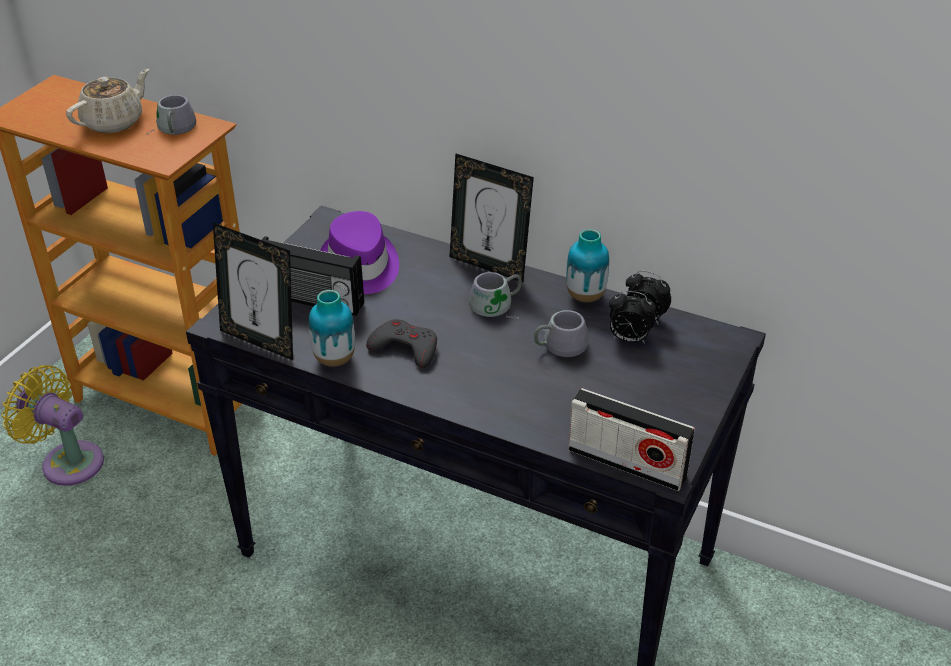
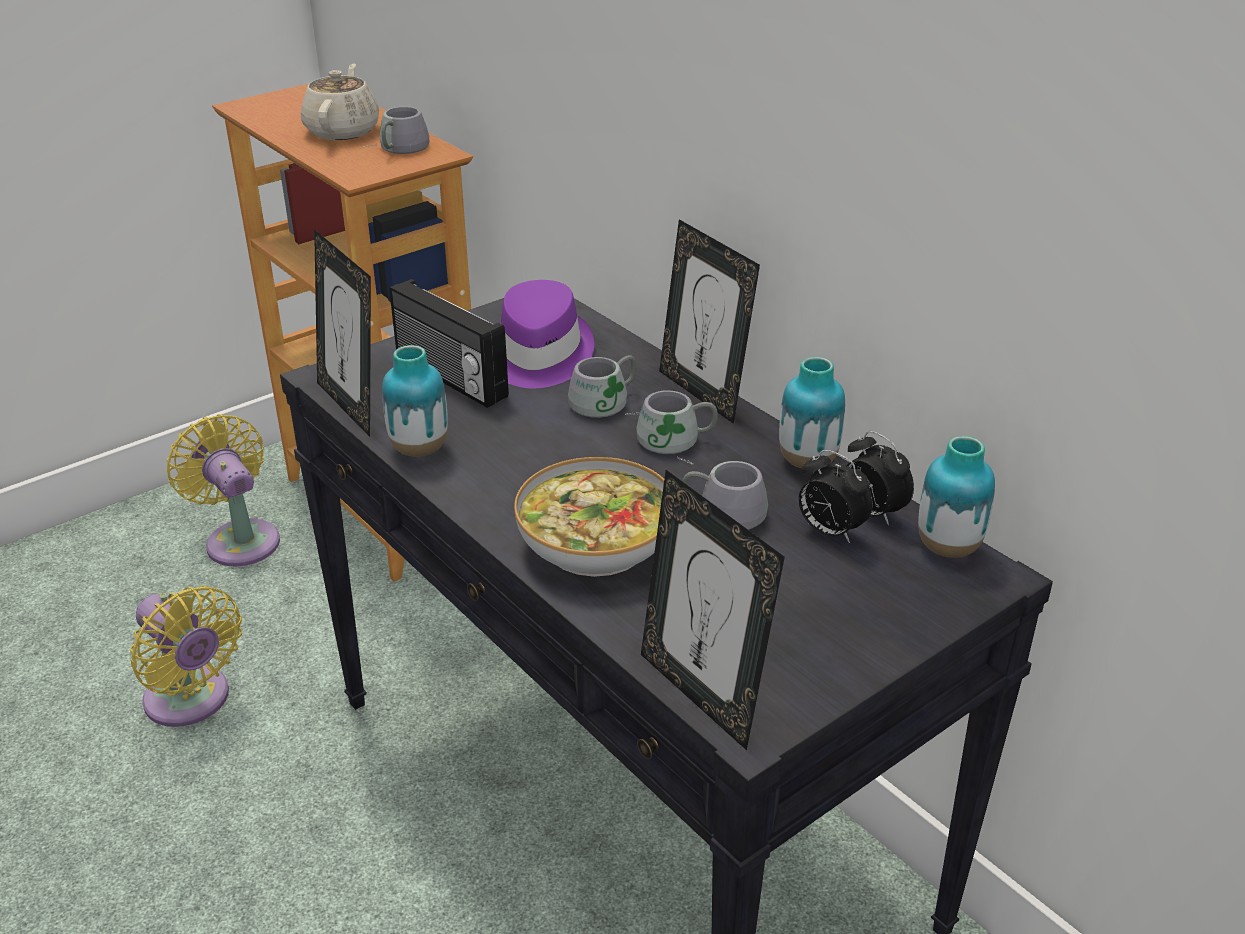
camera: 25 degrees right, 5 degrees down
(114, 122) = (343, 130): beige teapot -> beige teapot turned 60 degrees counterclockwise
(119, 595) = (191, 702): none -> yellow fan
(405, 348) = (516, 460): grey game controller -> none
(434, 290) = (608, 404): none -> grey mug
(499, 390) = (596, 543): none -> bowl
(626, 463) = (702, 694): radio -> picture frame
(699, 329) = (948, 547): none -> vase

